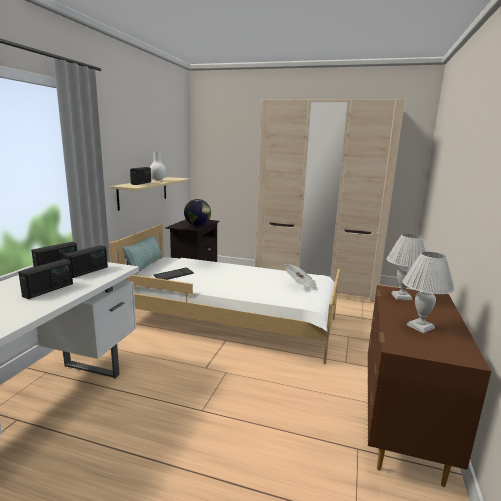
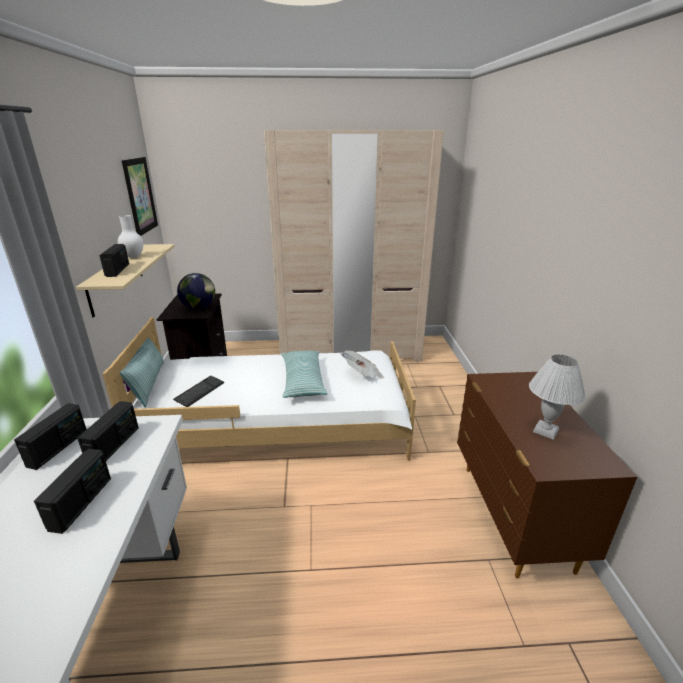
camera: 20 degrees left, 10 degrees up
(176, 145) = (140, 196): none -> picture
(251, 281) = (303, 380): none -> pillow
(401, 297) = (501, 387): white table lamp -> none

